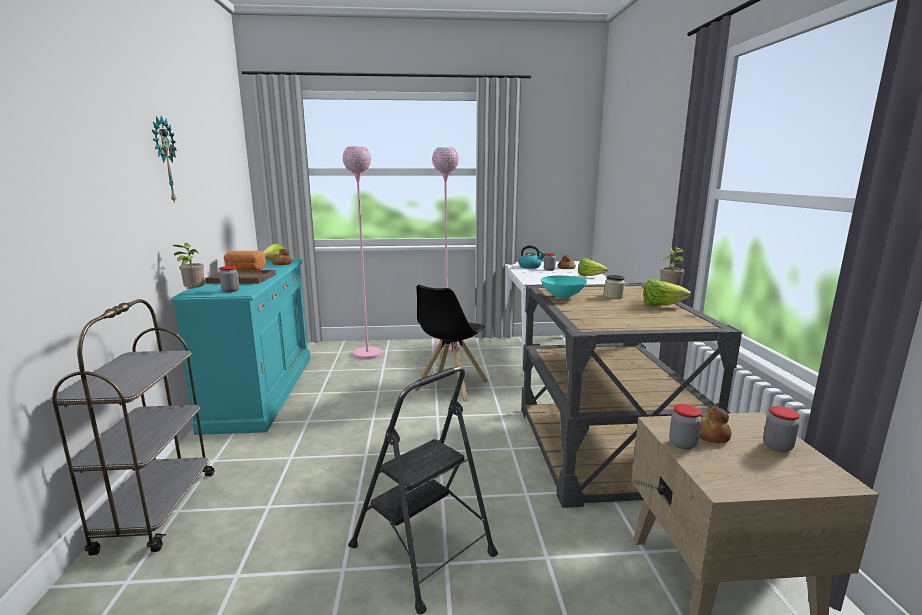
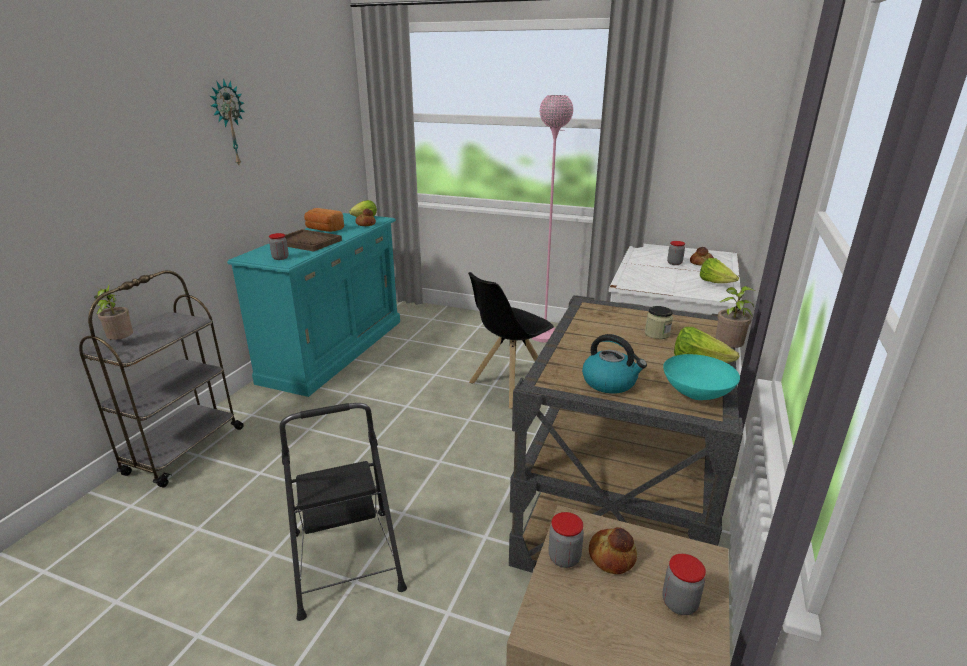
camera: 25 degrees right, 10 degrees up
(194, 293) = (250, 256): potted plant -> potted plant (121, 343)
(367, 354) = (456, 327): pink floor lamp -> none
(530, 267) = (655, 255): kettle -> kettle (610, 382)
(562, 296) = (588, 323): turquoise bowl -> turquoise bowl (695, 394)

